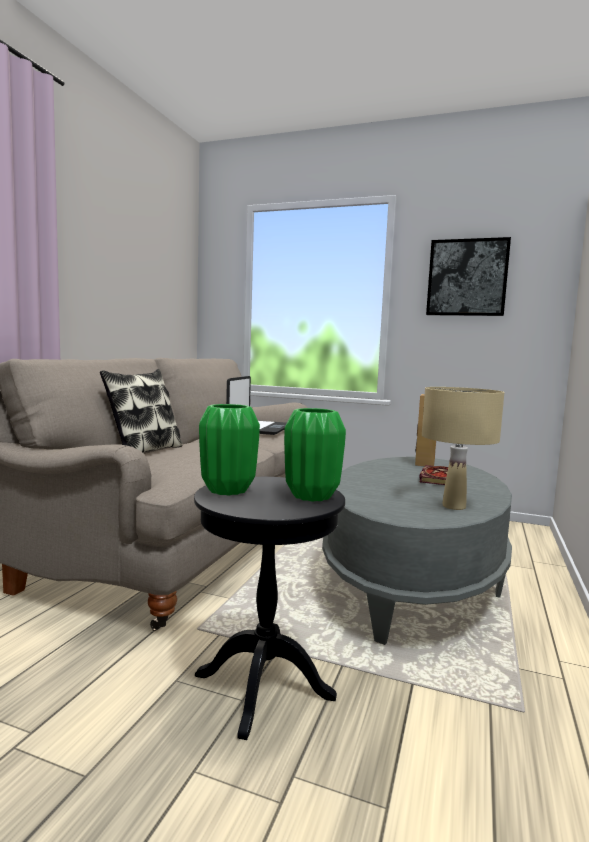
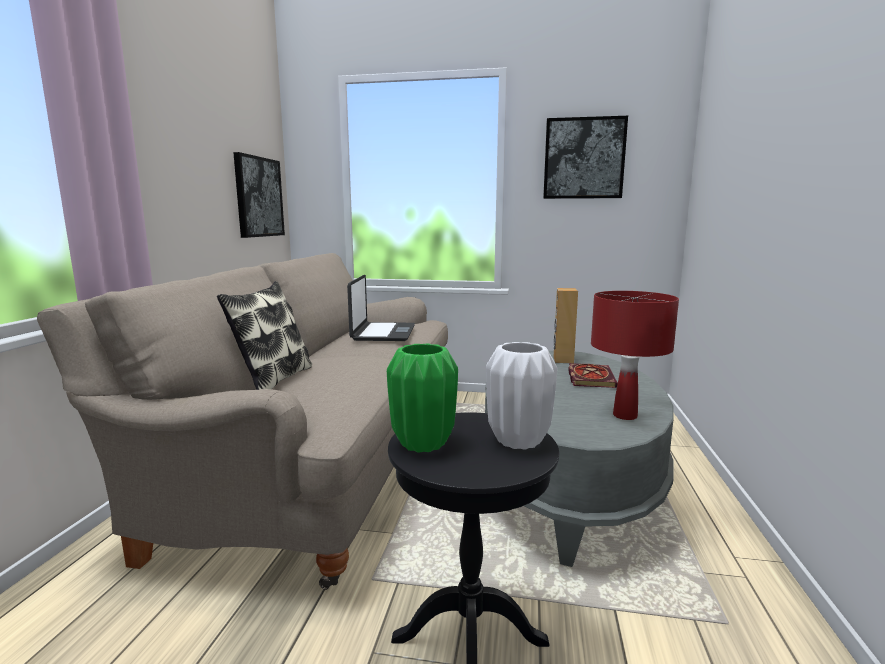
camera: 10 degrees left, 5 degrees up
(169, 307) = (258, 197): none -> picture
(312, 496) = (518, 440): green vase -> white vase
(453, 506) = (624, 416): beige table lamp -> red table lamp

